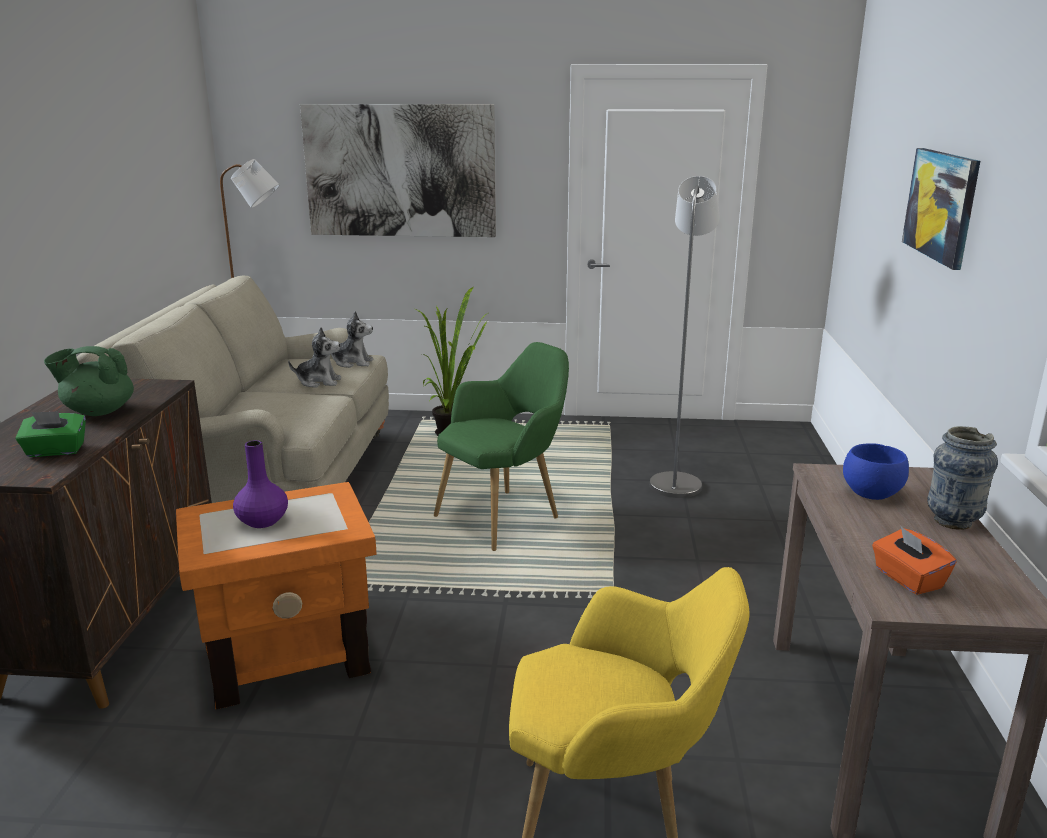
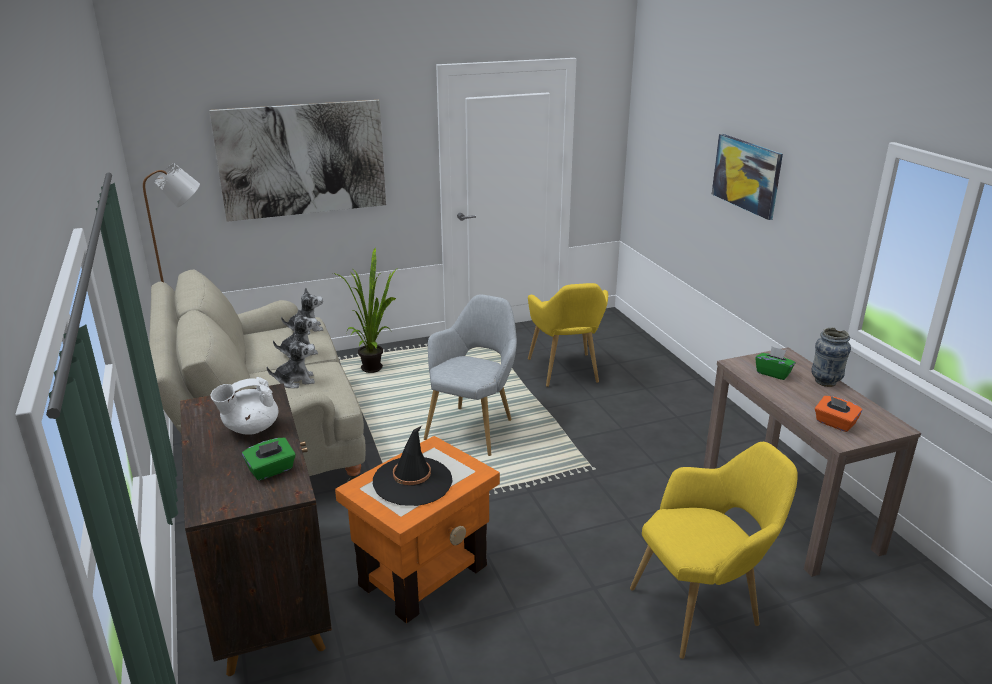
camera: 25 degrees left, 5 degrees up
(98, 411) = (250, 429): green teapot -> white teapot
(262, 521) = (412, 481): purple vase -> black hat
(279, 404) = (295, 381): none -> plush toy
(505, 516) = (474, 427): green armchair -> grey armchair
(676, 482) = (566, 373): grey floor lamp -> yellow armchair
(869, 494) = (773, 373): blue bowl -> green tissue box

